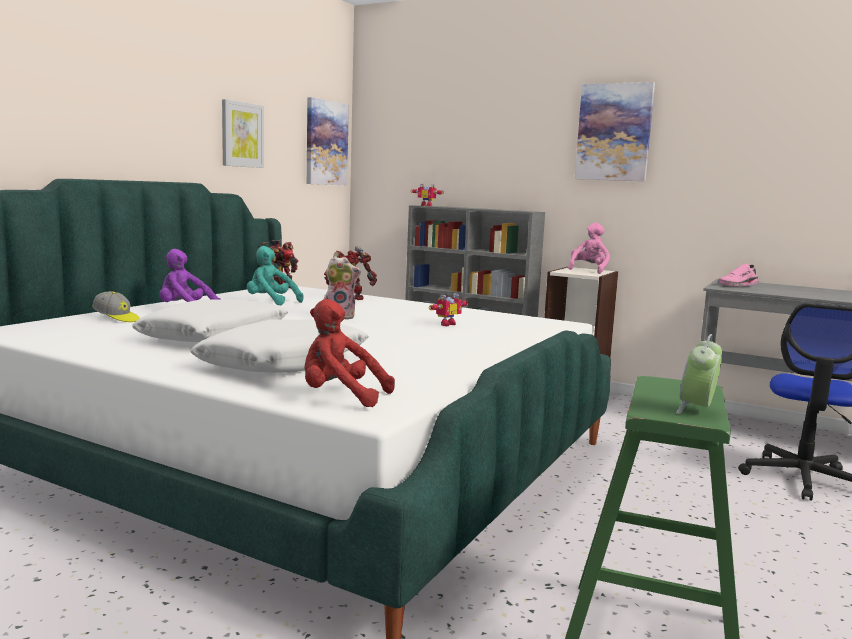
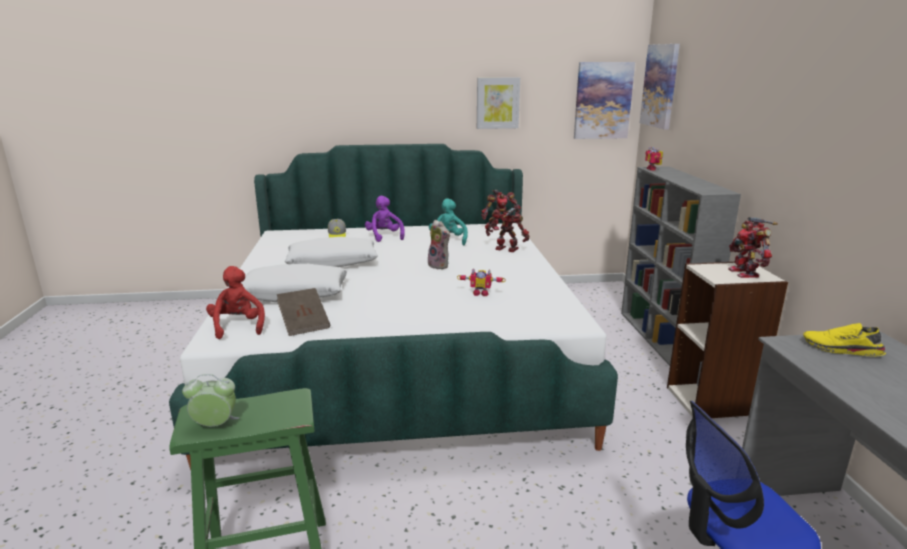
camera: 55 degrees right, 10 degrees up
(395, 375) = (304, 323): none -> brown book
(589, 270) = (745, 273): pink plush toy -> toy robot
(614, 132) = (814, 107): picture -> picture (660, 86)
(739, 285) = (841, 350): pink shoe -> yellow shoe

